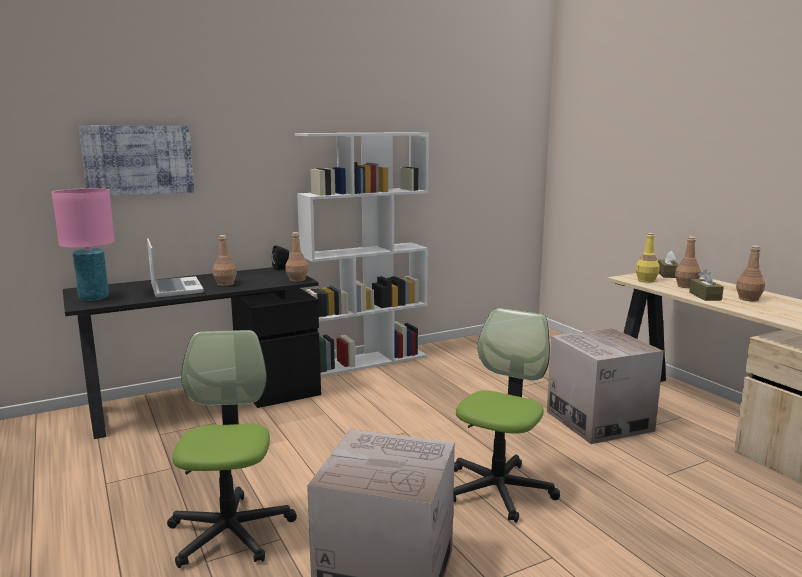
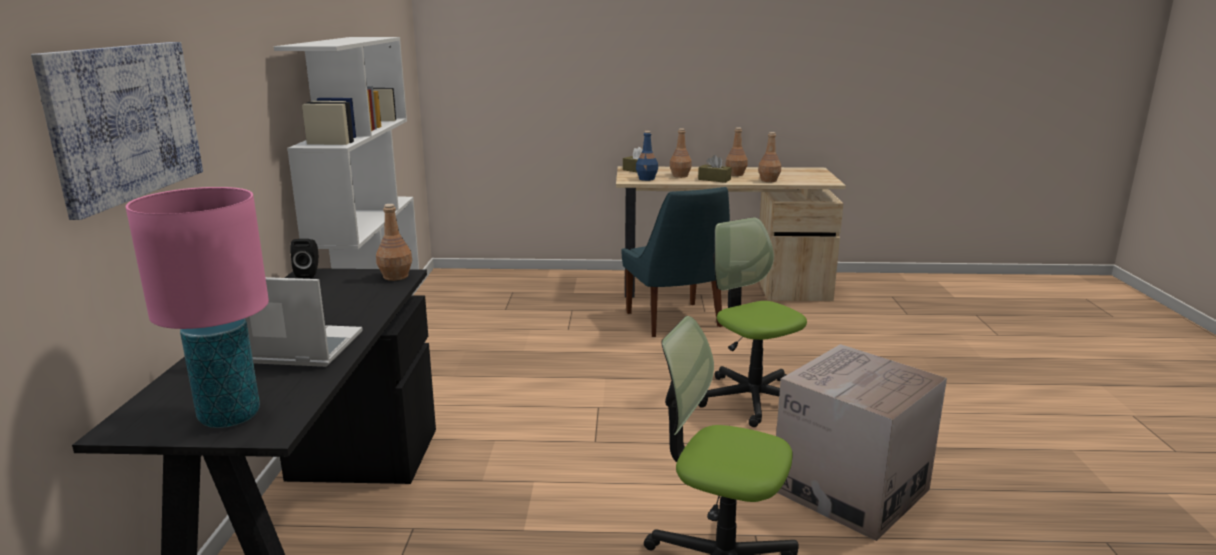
camera: 60 degrees left, 5 degrees up
(226, 284) = (333, 315): brown bottle -> brown bottle (768, 180)
(599, 421) = (675, 321): cardboard box -> blue chair
(646, 280) = (647, 179): yellow bottle -> blue bottle

